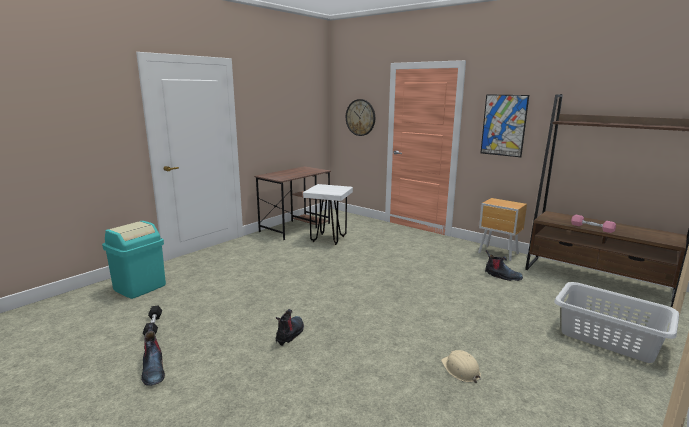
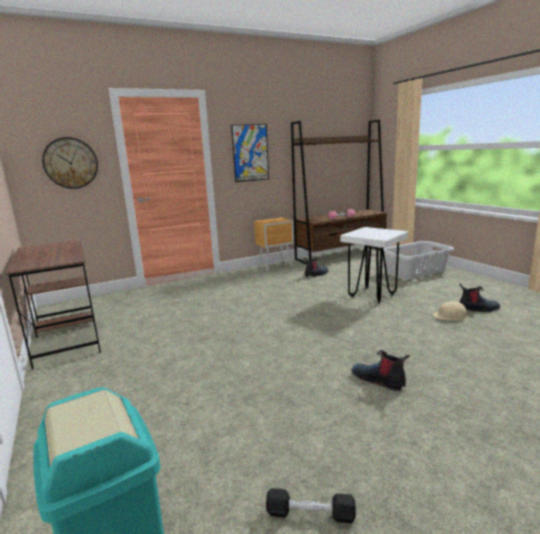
camera: 65 degrees left, 0 degrees up
(153, 370) = (451, 510): boot -> boot (478, 309)
(328, 239) = (145, 323): white stool -> white stool (372, 295)

